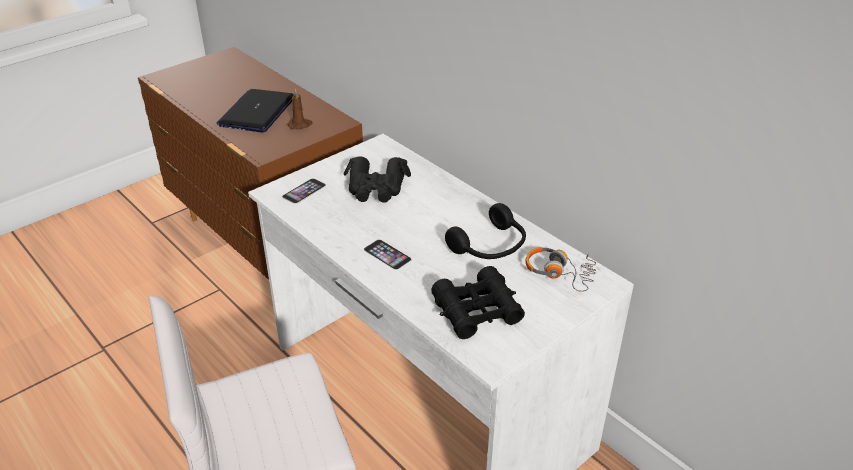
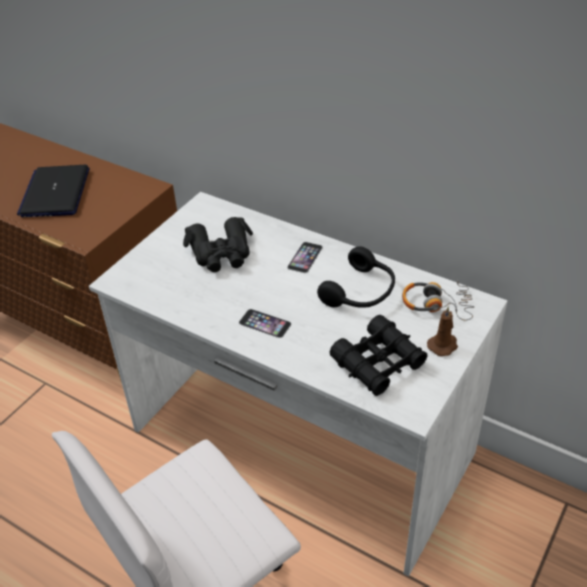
camera: 15 degrees left, 5 degrees up
(300, 125) = (109, 198): brown candle -> brown candle (443, 345)
(304, 191) = (148, 272): phone -> phone (305, 257)

